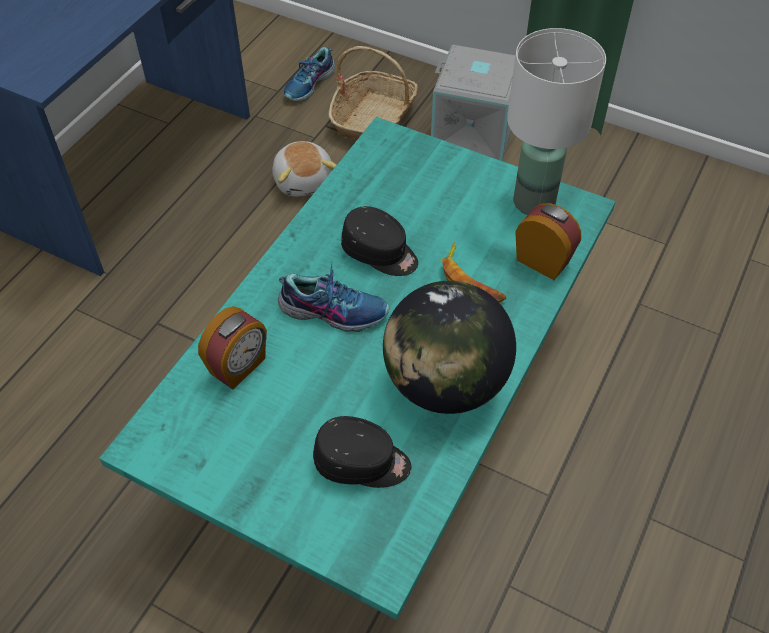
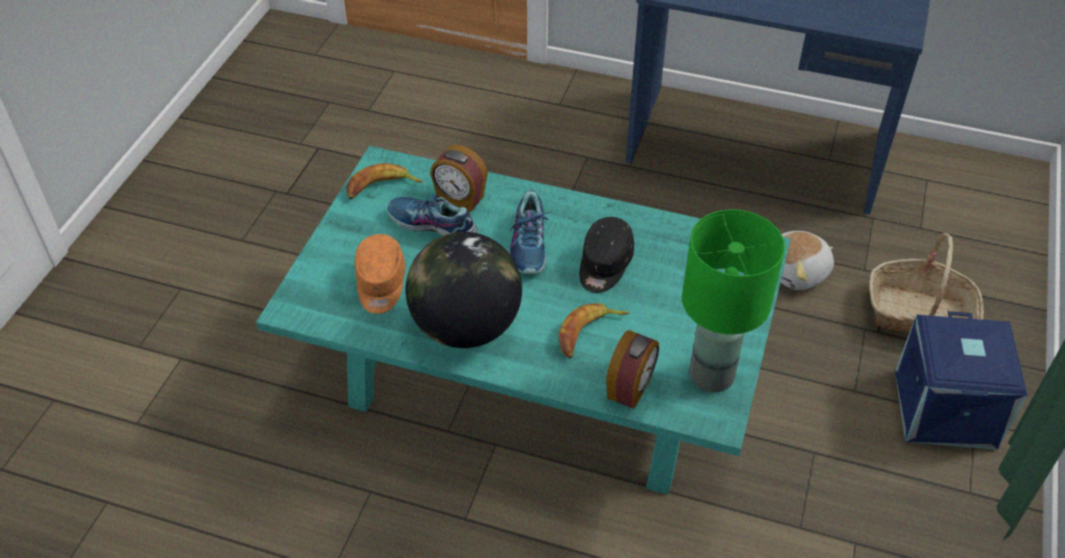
camera: 80 degrees right, 5 degrees down
(190, 449) = (381, 188): none -> banana
(310, 84) = (945, 251): shoe -> shoe (432, 226)
(362, 463) = (380, 284): black cap -> orange cap
(474, 131) = (947, 409): grey storage box -> blue storage box
(535, 203) = (711, 376): white table lamp -> green table lamp

